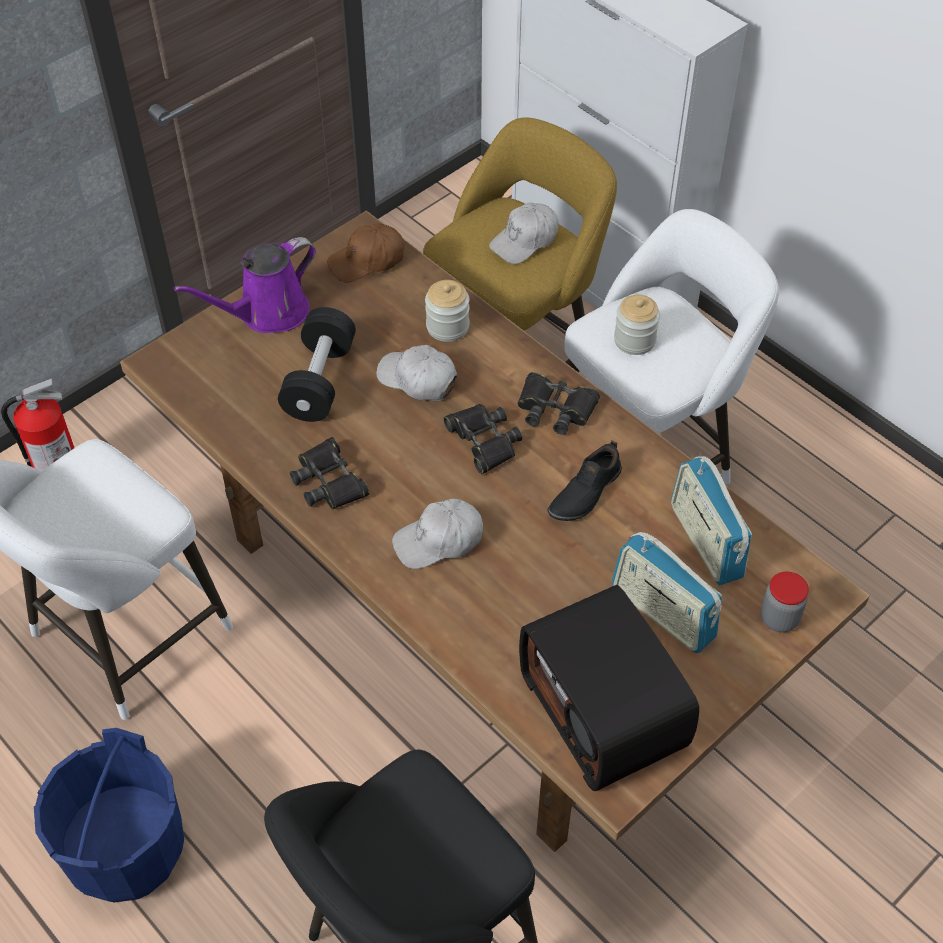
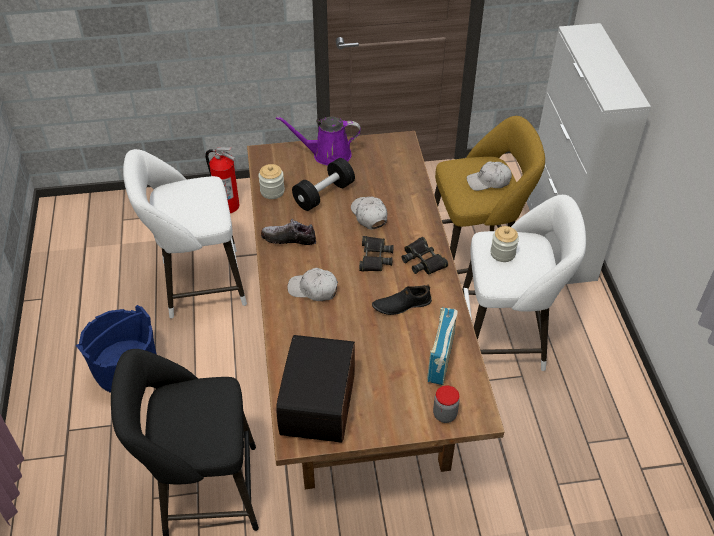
camera: 35 degrees right, 5 degrees down
(329, 481) = (288, 239): black binoculars -> shoe
(367, 261) = (394, 153): brown cap -> none
(447, 327) = (405, 199): jar -> jar (272, 191)
(662, 613) = (388, 379): radio -> none

